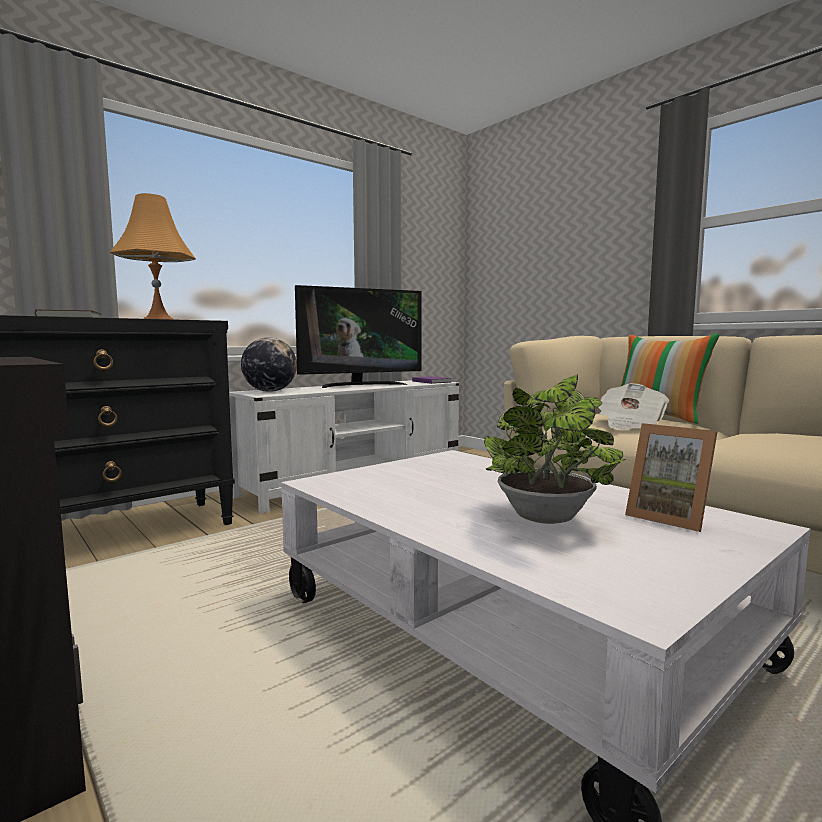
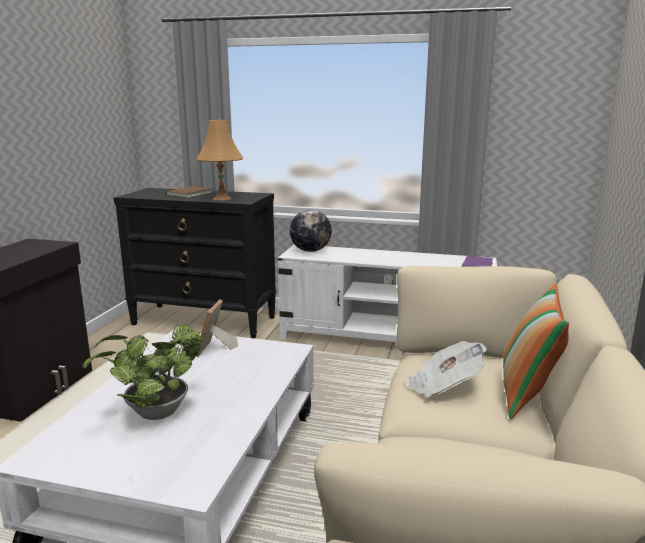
camera: 55 degrees right, 10 degrees up
(360, 385) = (397, 256): television -> none
(669, 518) = (188, 452): picture frame -> picture frame (215, 350)

